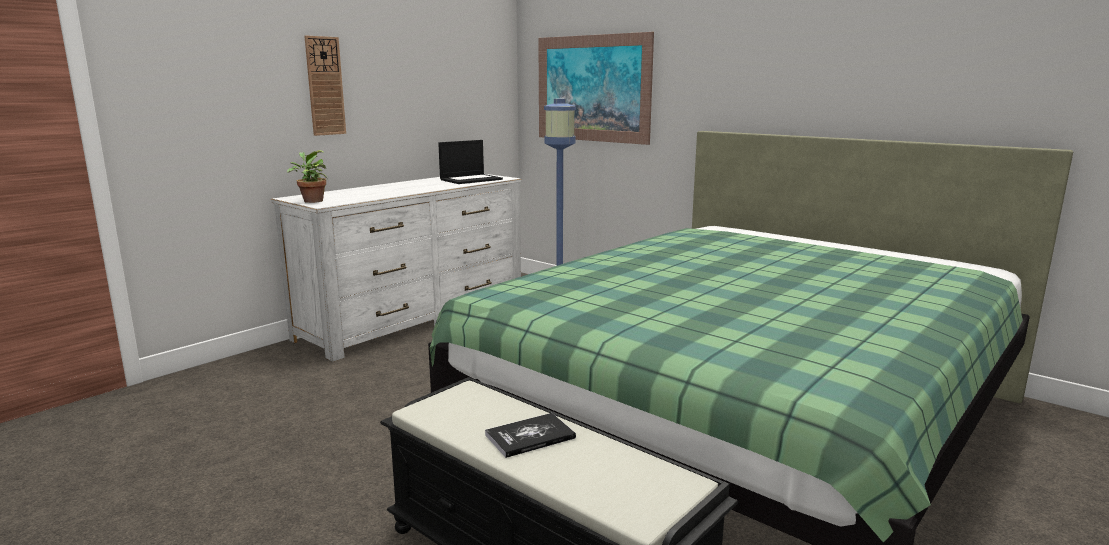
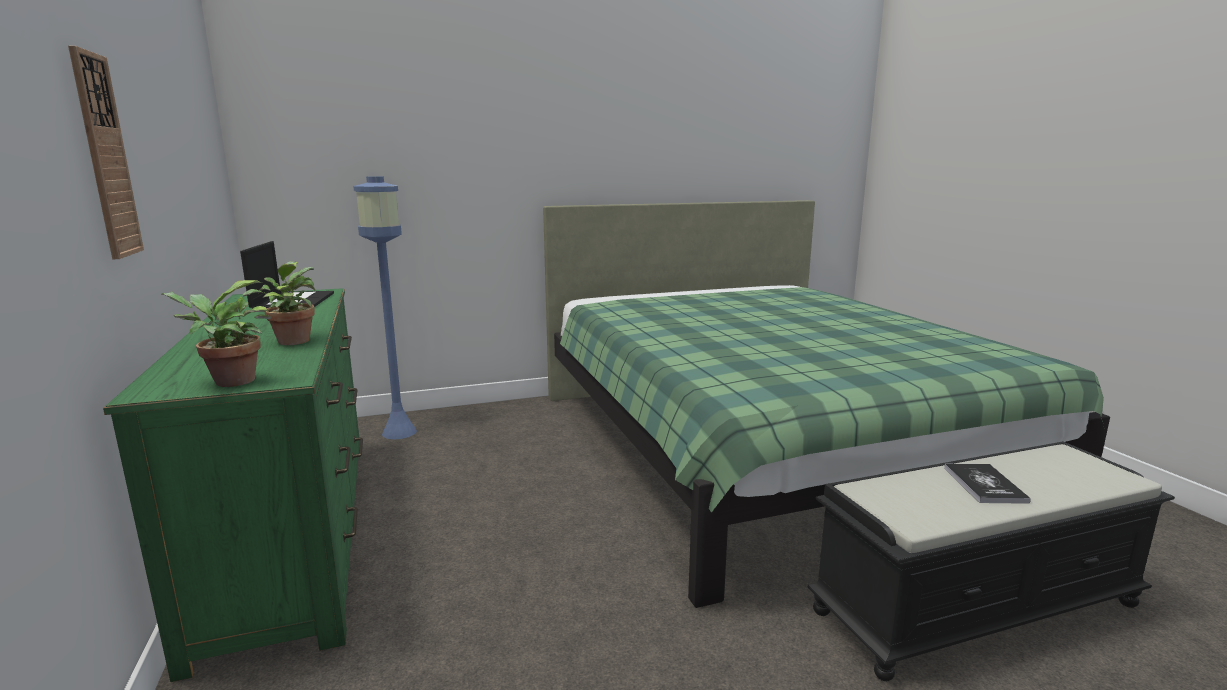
camera: 60 degrees left, 0 degrees up
(388, 193) = (293, 340): none -> potted plant
(415, 318) = (293, 533): white dresser -> green dresser
(592, 88) = (378, 163): picture -> none

